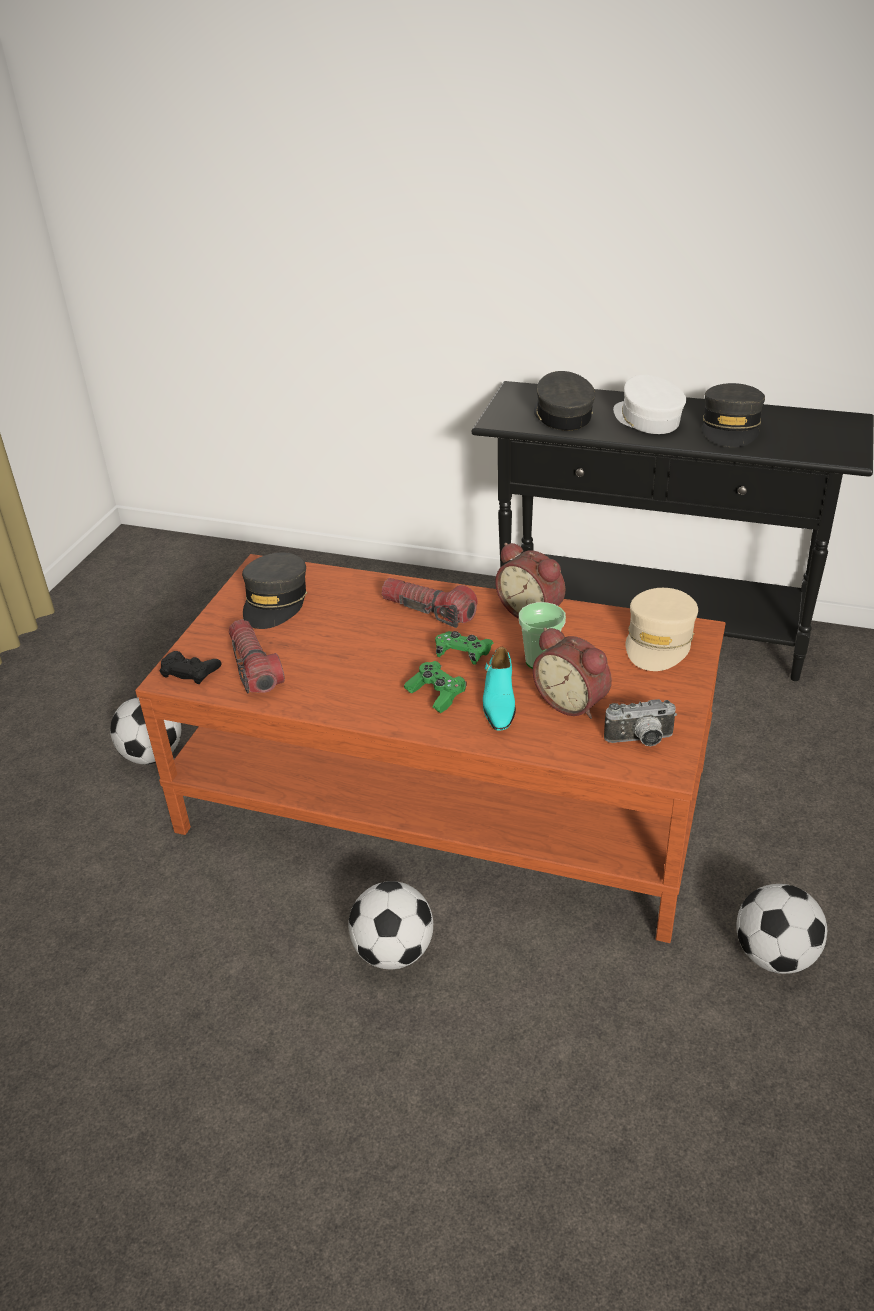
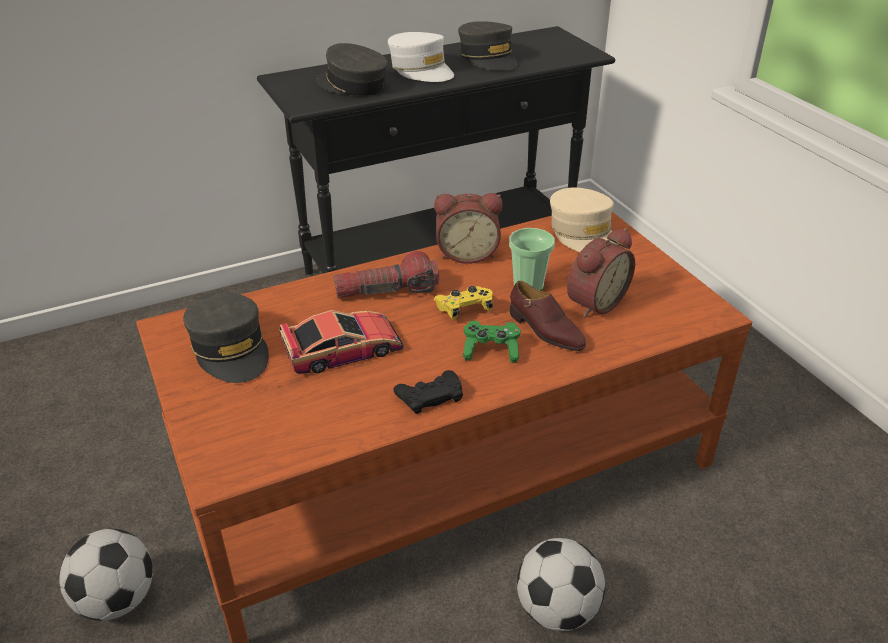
camera: 45 degrees left, 0 degrees up
(190, 671) = (232, 456): black game controller -> black game controller (430, 396)
(254, 667) = (296, 416): flashlight -> none
(340, 639) = (343, 350): none -> toy car
(463, 654) = (464, 310): green game controller -> yellow game controller
(499, 702) = (545, 330): turquoise shoe -> brown shoe
(573, 702) = (593, 302): alarm clock -> alarm clock turned 45 degrees counterclockwise
(640, 741) = (674, 305): camera -> none
(647, 419) = (421, 69): white cap -> white cap turned 150 degrees counterclockwise
(774, 956) = (770, 432): football -> none

